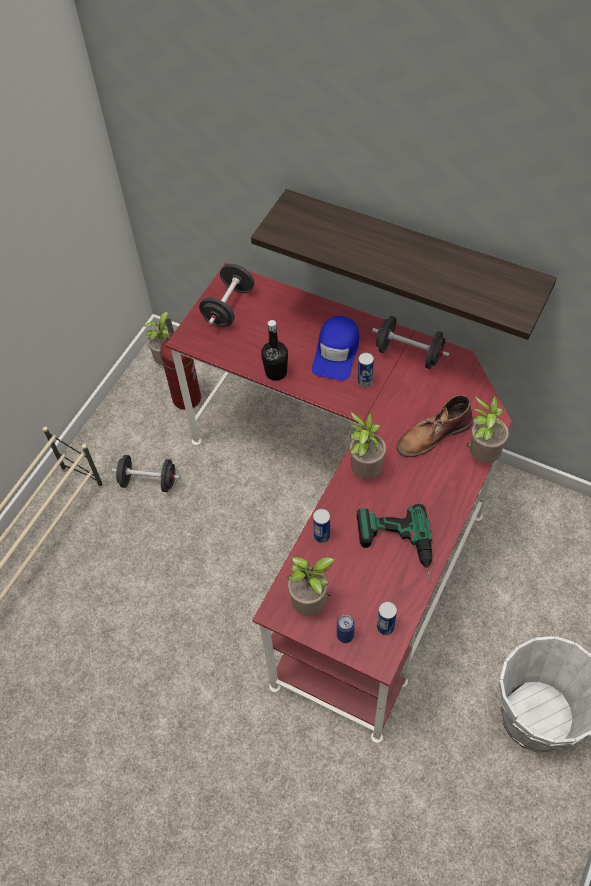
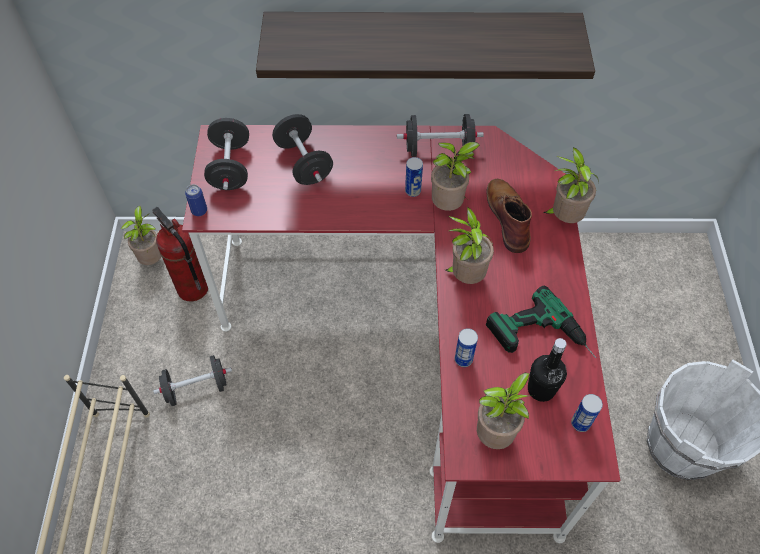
camera: 30 degrees left, 0 degrees up
(276, 372) = (319, 214): black bottle -> black bottle (541, 389)
(289, 324) = (304, 163): none -> black dumbbell
(336, 352) = (368, 172): blue cap -> none
(345, 635) = (547, 450): can -> can (199, 211)
(387, 407) = (449, 206): none -> potted plant
(433, 435) = (508, 216): brown boot -> brown boot turned 135 degrees clockwise

